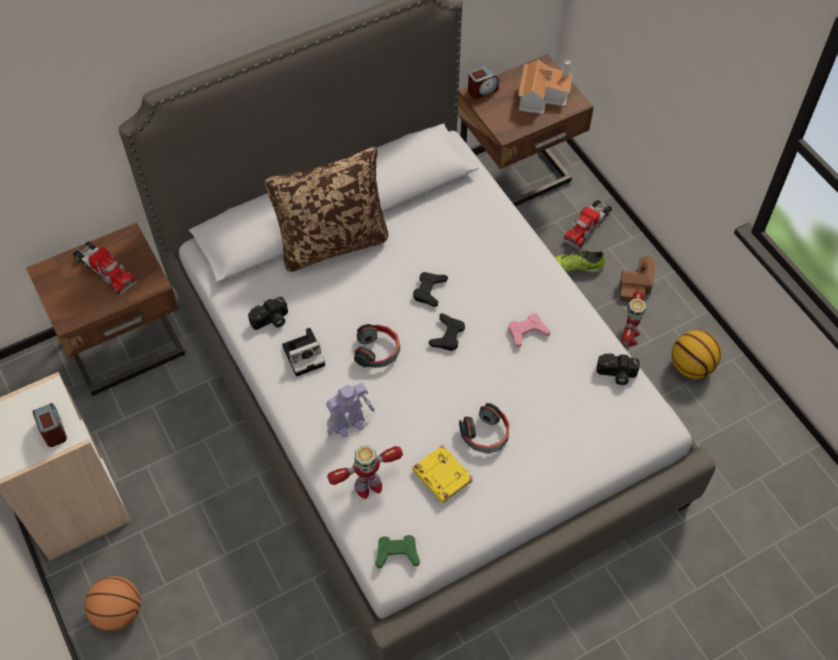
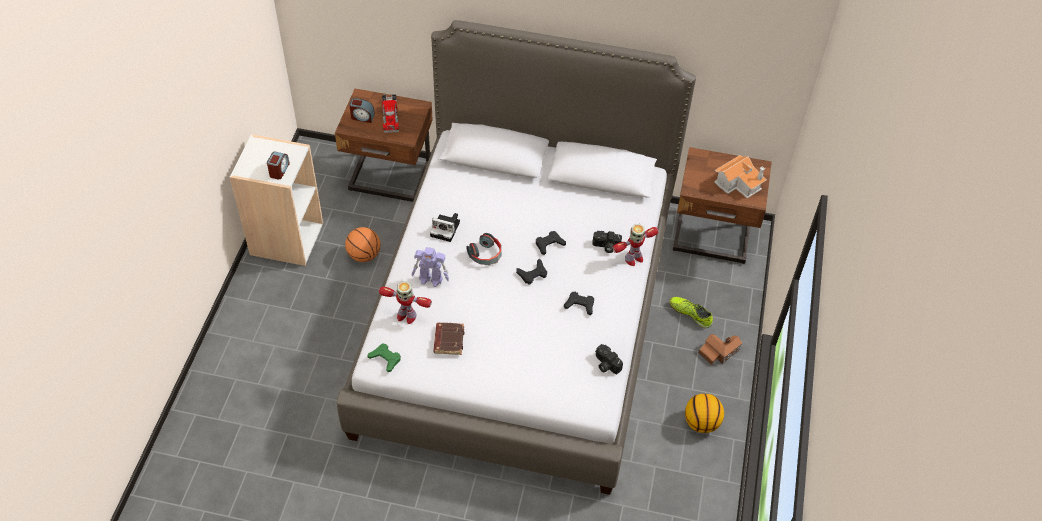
camera: 40 degrees right, 5 degrees down
(118, 612) = (255, 304): basketball -> basketball (364, 255)
(271, 321) = (447, 200): camera -> camera (606, 246)
(334, 245) = (523, 184): brown pillow -> none
(441, 476) = (448, 340): yellow book -> brown book
(482, 90) = (704, 156): alarm clock -> alarm clock (362, 117)
(486, 435) = (496, 339): headphones -> none
(527, 332) = (580, 305): pink game controller -> black game controller
(587, 226) = (725, 297): toy truck -> none
(629, 337) = (680, 377): toy robot -> toy robot (633, 259)

